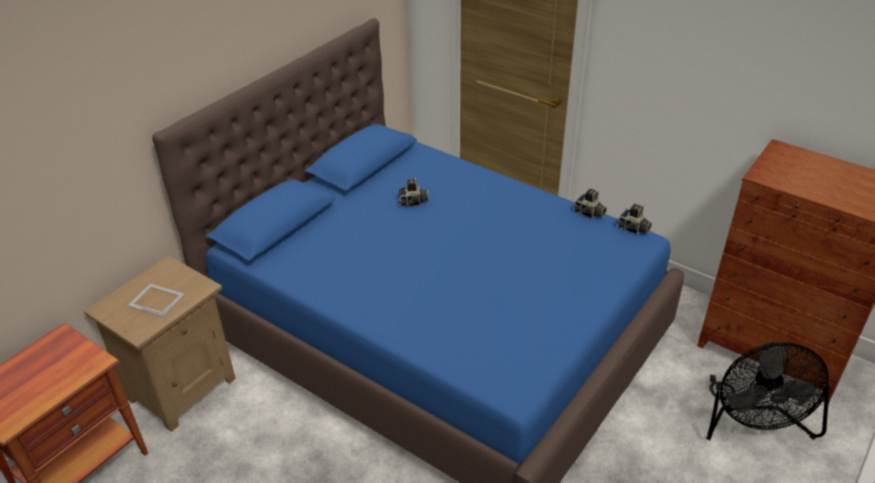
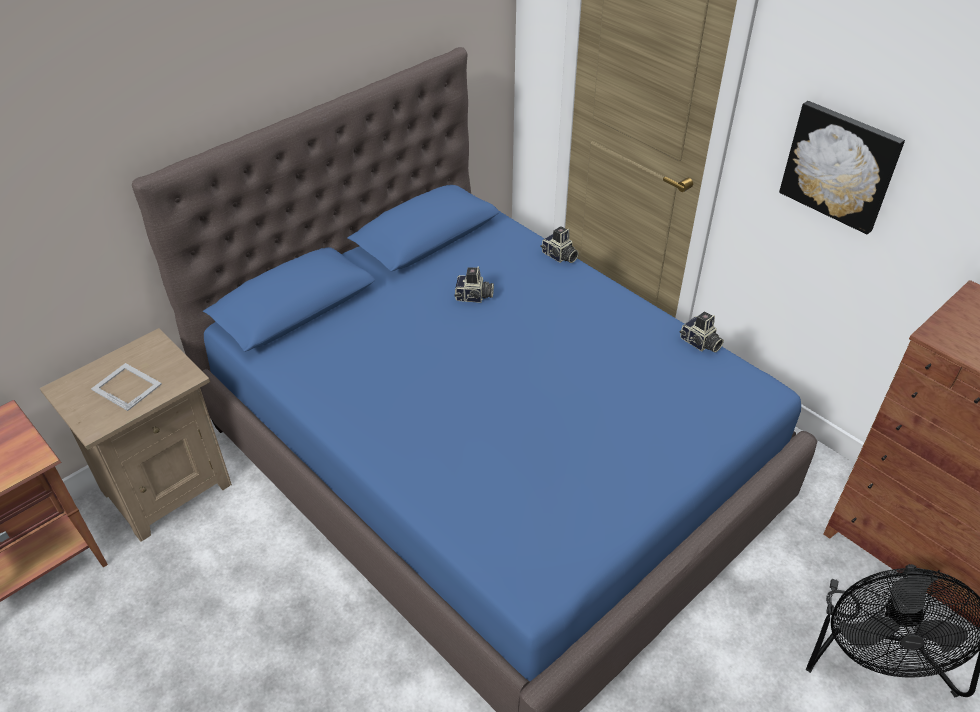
camera: 10 degrees right, 5 degrees up
(633, 229) = (754, 374): camera -> camera (559, 256)
(670, 71) = (840, 165): none -> picture

